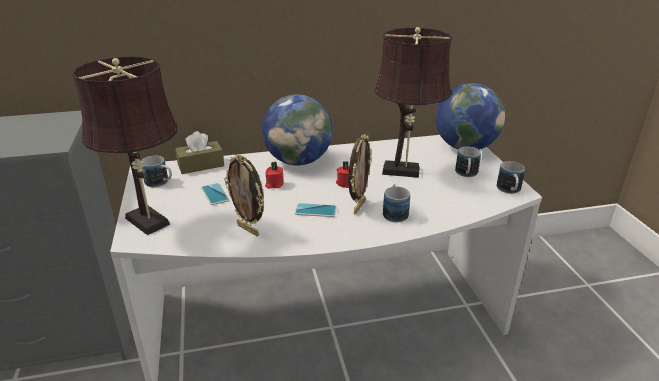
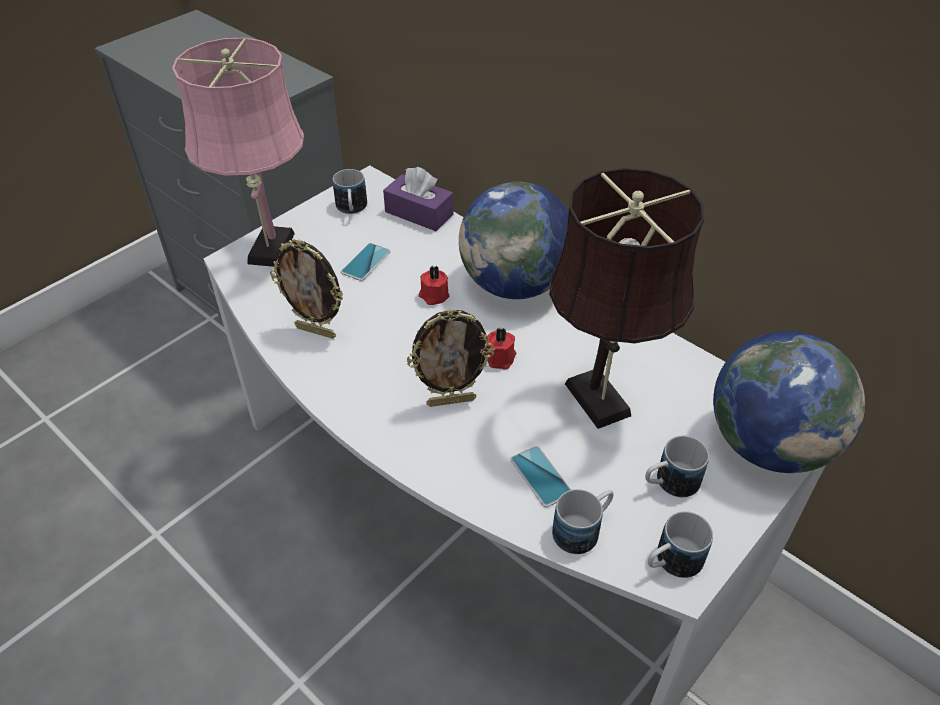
camera: 55 degrees right, 15 degrees up
(150, 223) = (269, 252): brown table lamp -> pink table lamp
(201, 165) = (419, 213): brown tissue box -> purple tissue box
(249, 229) = (316, 331): picture frame -> picture frame turned 75 degrees counterclockwise
(315, 210) = (406, 365): phone -> phone (541, 476)
(394, 212) = (471, 444): mug -> mug (583, 529)

